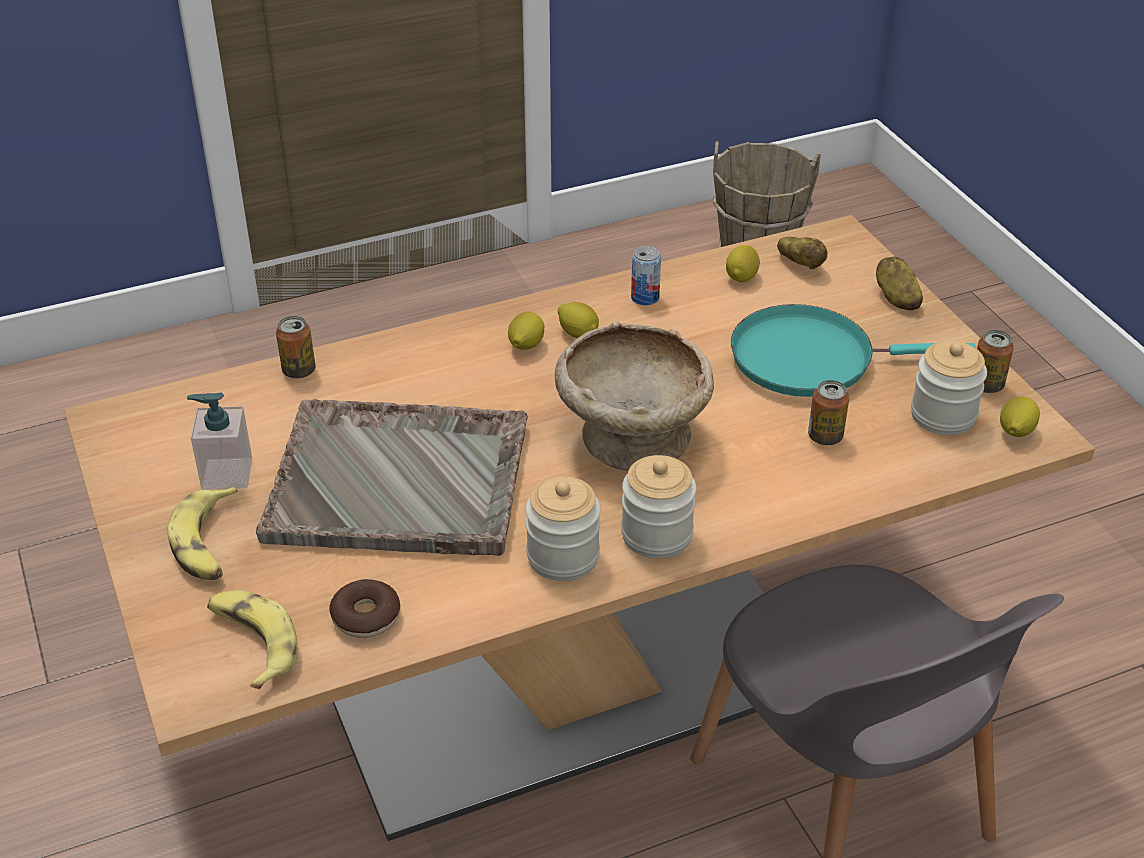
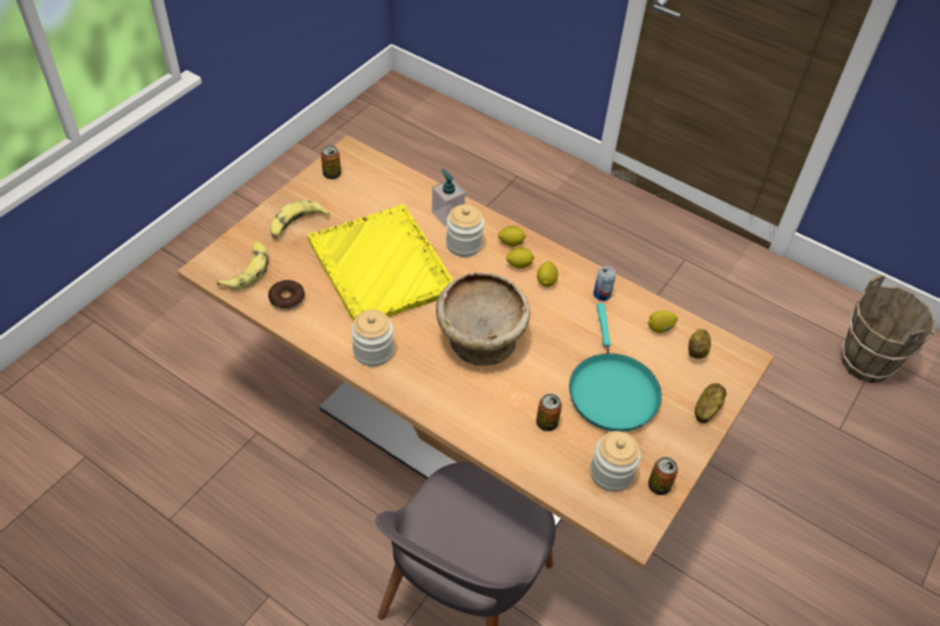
camera: 55 degrees right, 10 degrees up
(226, 474) = (344, 207): soap dispenser -> soap dispenser (447, 215)
(299, 371) = (431, 193): can -> can (332, 174)
(401, 482) = (382, 267): grey tray -> yellow tray
(656, 535) = (414, 381): jar -> jar (464, 244)
(811, 358) = (611, 390): turquoise frying pan -> turquoise frying pan turned 150 degrees counterclockwise
(1015, 431) = (625, 516): lemon -> lemon (511, 243)

